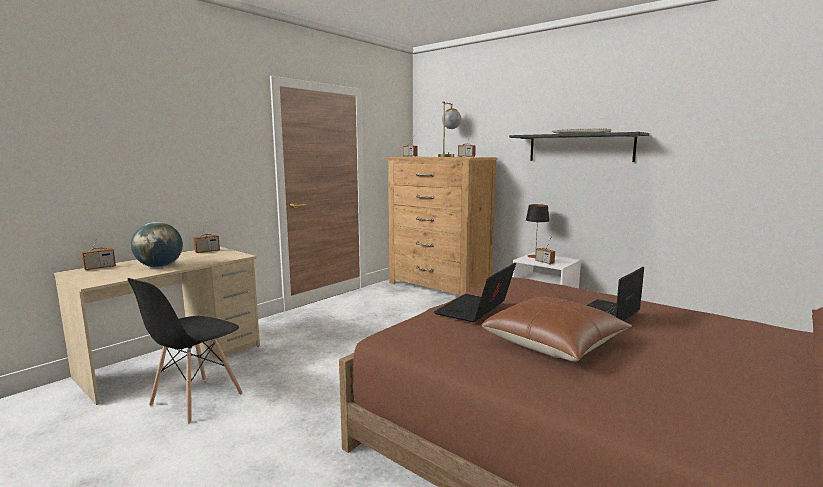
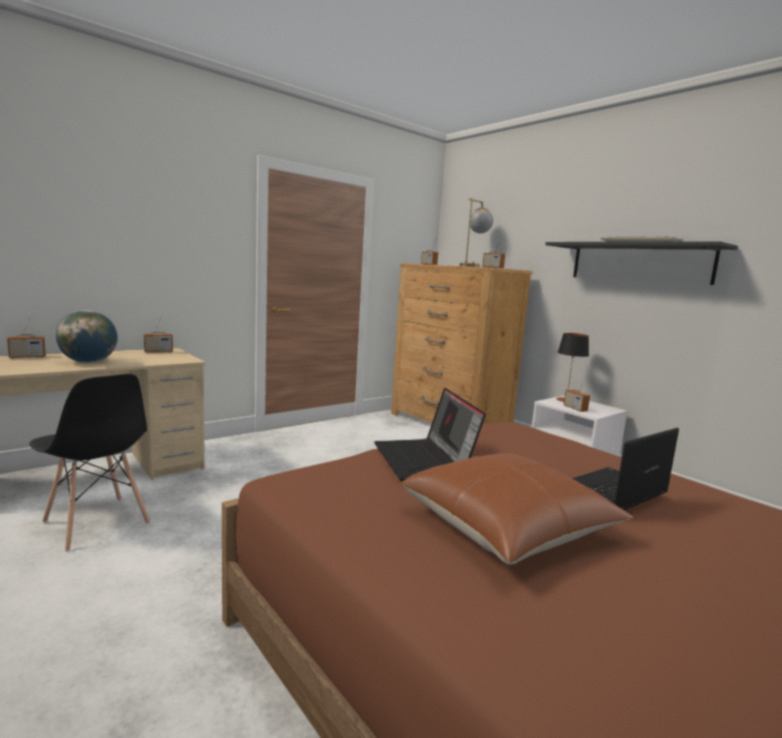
camera: 10 degrees right, 0 degrees up
(196, 400) = (96, 523): black chair -> black chair turned 90 degrees counterclockwise
(475, 310) = (424, 460): laptop -> laptop turned 60 degrees counterclockwise

